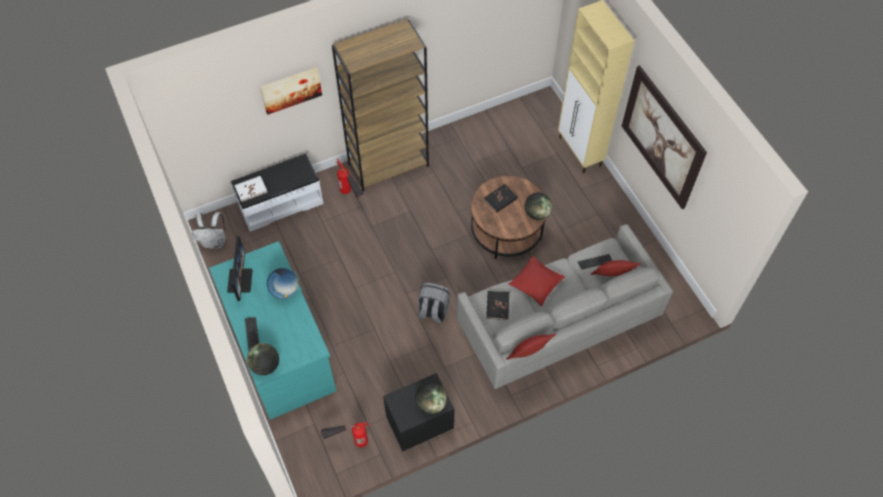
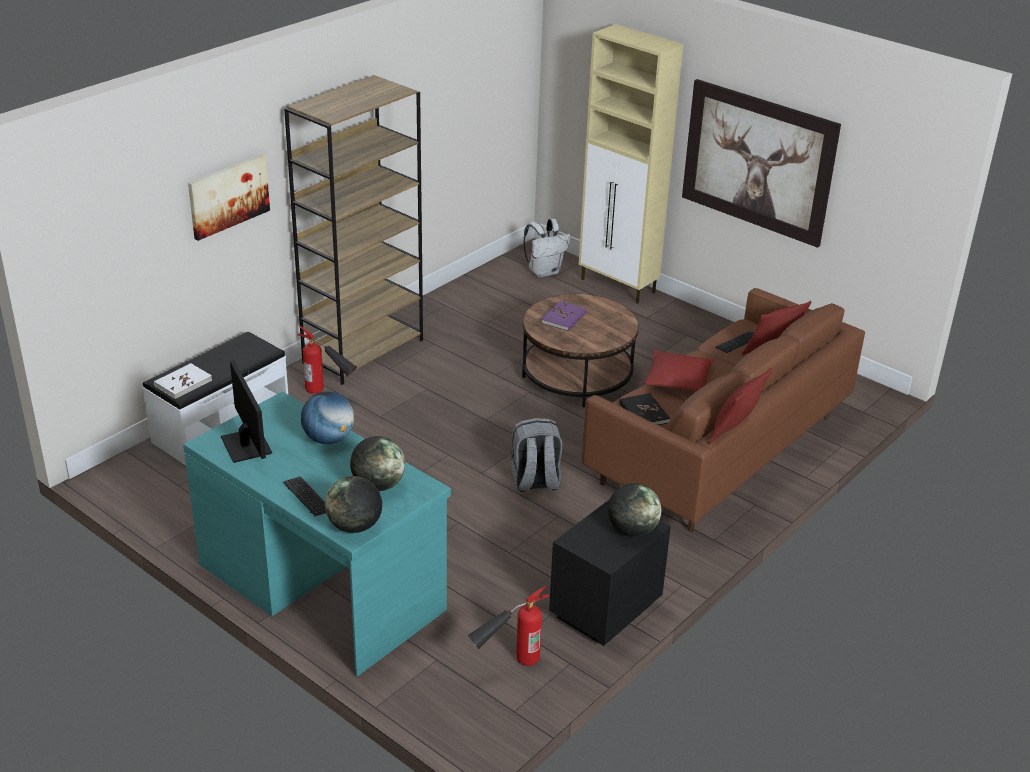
camera: 25 degrees left, 25 degrees down
(215, 242) = (133, 491): white backpack -> white backpack (544, 271)
(500, 199) = (564, 318): black book -> purple book
(537, 214) = (623, 321): globe -> globe (378, 485)
(556, 323) = (717, 450): grey sofa -> brown sofa

